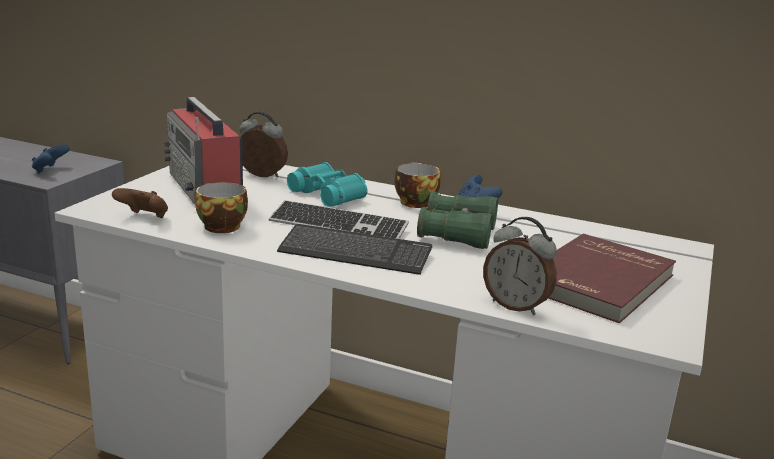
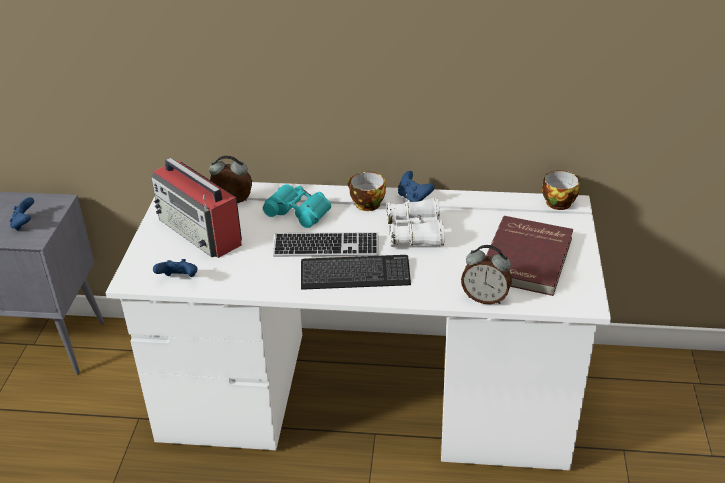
camera: 15 degrees left, 15 degrees up
(144, 218) = (179, 279): brown game controller -> blue game controller
(223, 225) = (244, 272): cup -> cup (557, 202)
(458, 234) = (415, 233): green binoculars -> white binoculars

